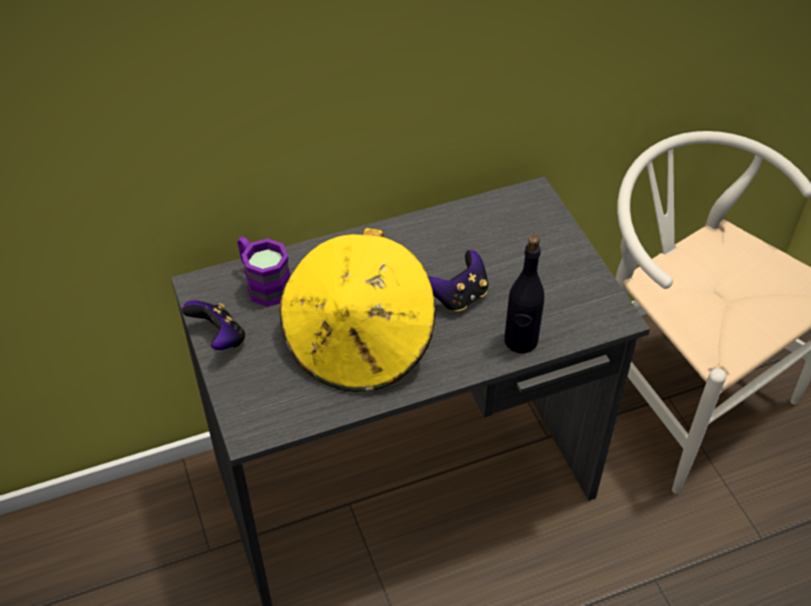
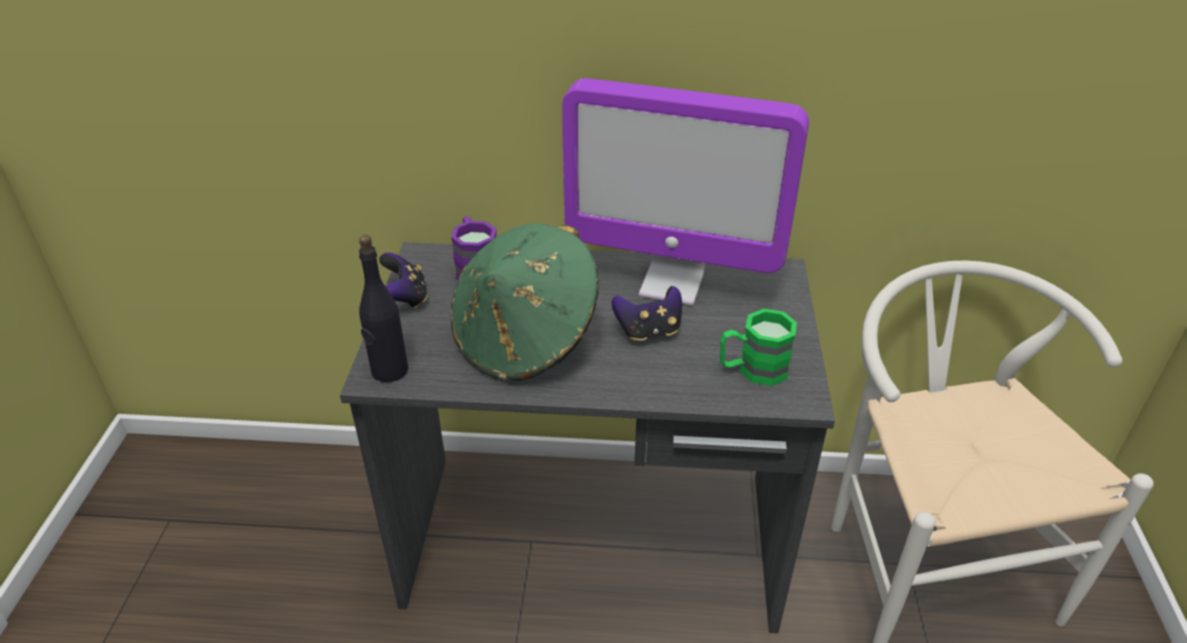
camera: 25 degrees right, 10 degrees down
(359, 343) = (526, 339): yellow hat -> green hat
(450, 239) = (672, 283): none -> monitor
(520, 341) = (685, 387): black bottle -> black bottle (389, 370)
(564, 304) = (752, 369): none -> green mug

